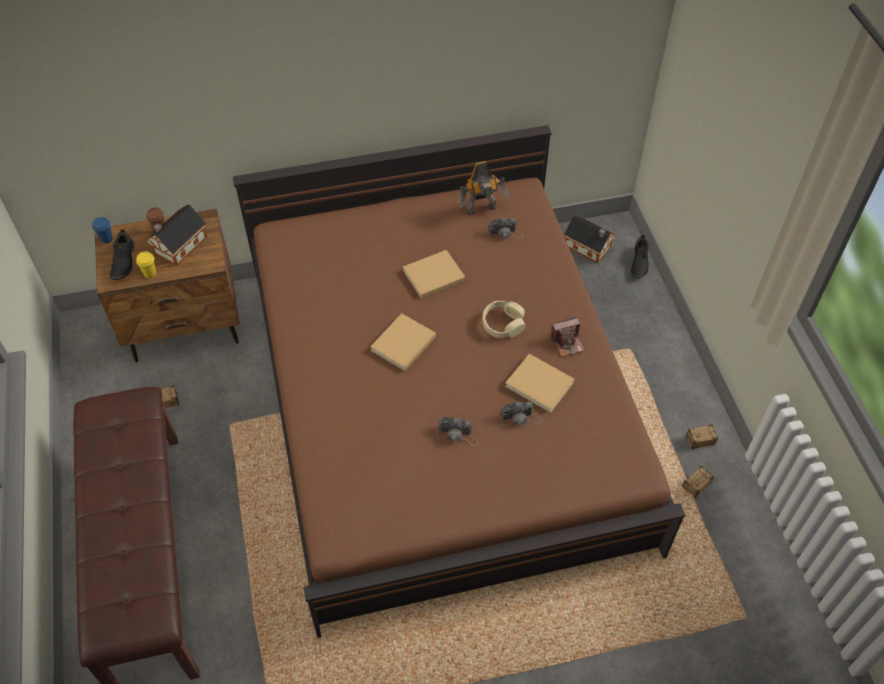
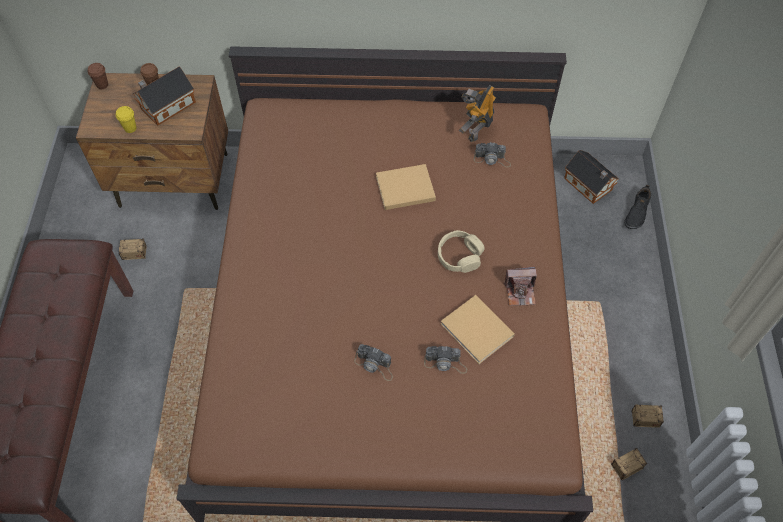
camera: 15 degrees right, 5 degrees up
(106, 239) = (102, 85): blue cup -> brown cup
(123, 262) = (109, 111): black shoe -> none
(402, 344) = (350, 255): beige book -> none
(482, 210) = (476, 129): toy robot -> toy robot turned 120 degrees clockwise

